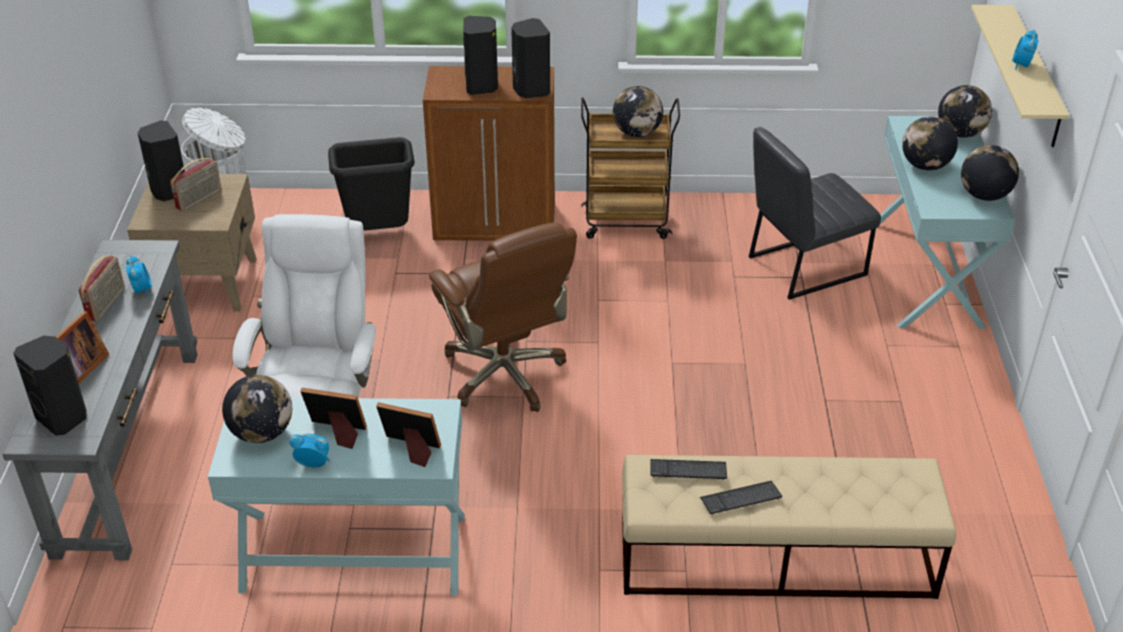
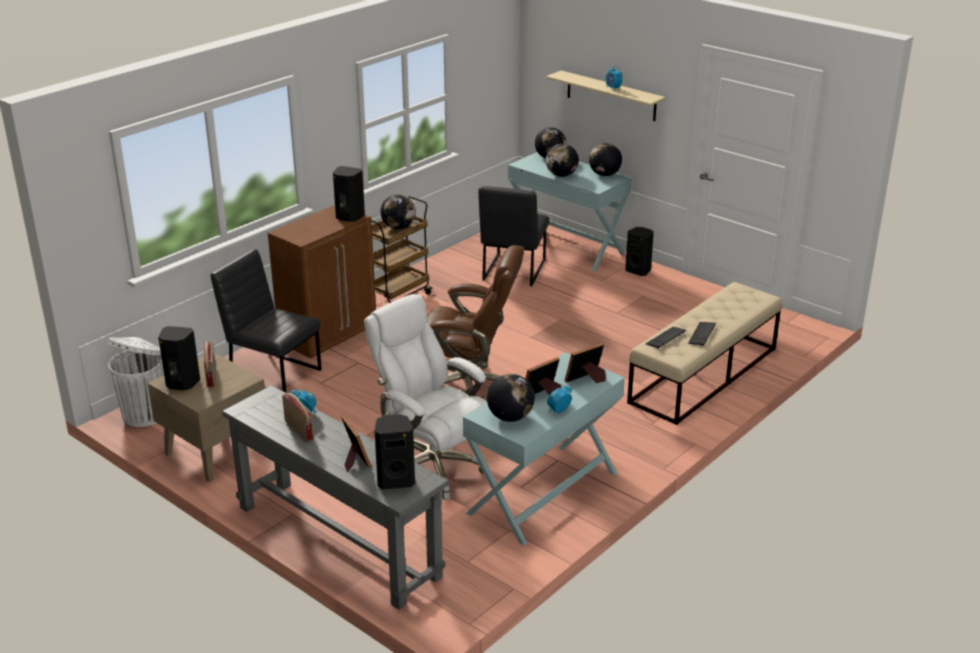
camera: 50 degrees left, 10 degrees down
(379, 234) = (273, 372): black trash can -> grey chair
(482, 86) = (319, 227): black speaker -> black speaker (638, 271)

